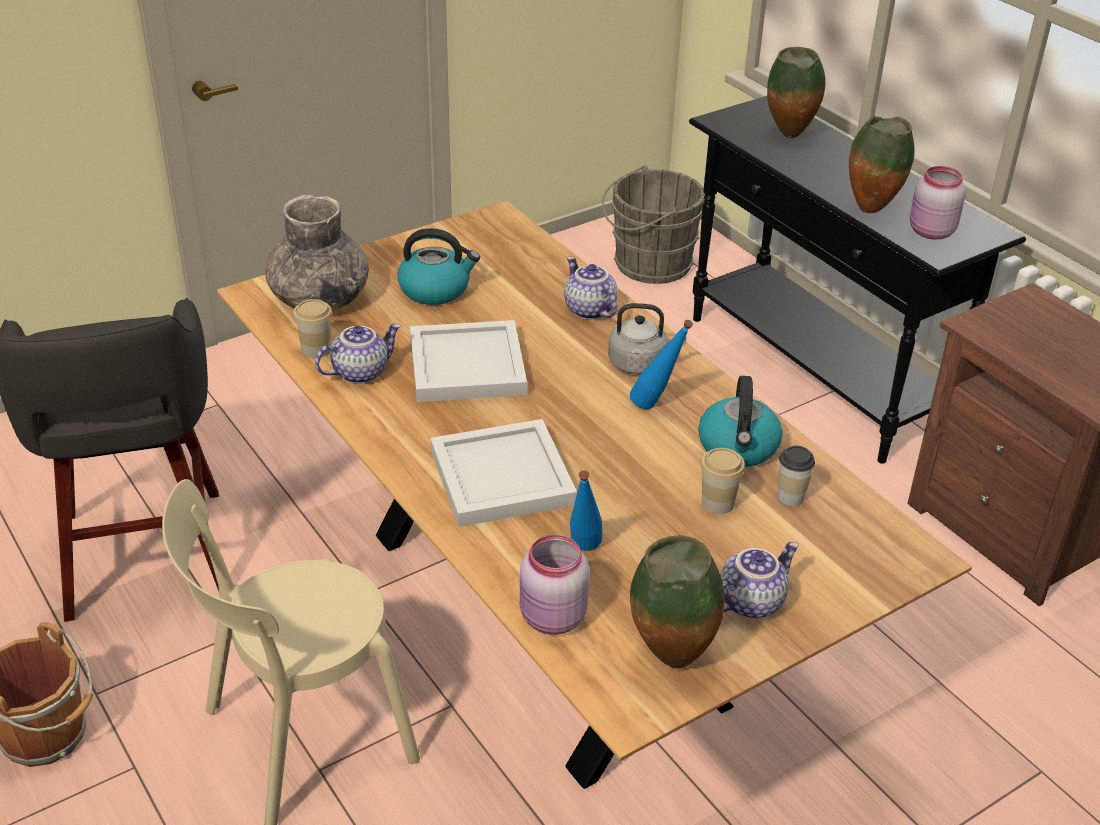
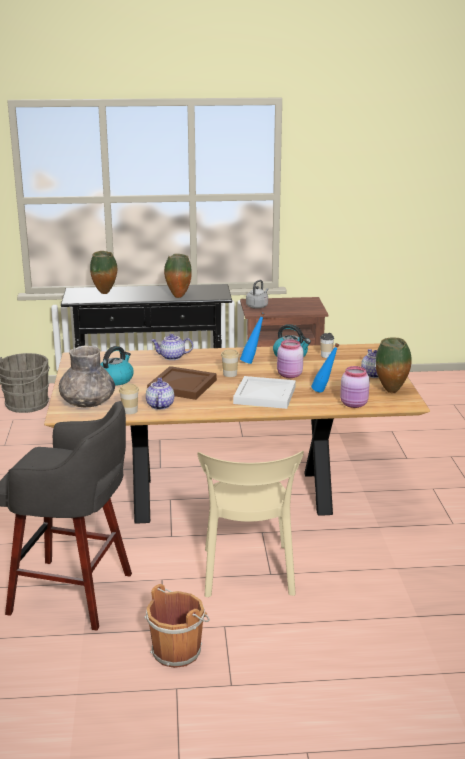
camera: 60 degrees left, 15 degrees down
(469, 367) = (183, 385): white tray -> brown tray
(640, 364) = (221, 358): grey kettle -> grey kettle (257, 306)
(717, 503) = (318, 366): cup -> cup (230, 374)
(930, 232) = (206, 293): pink jar -> pink jar (289, 375)

